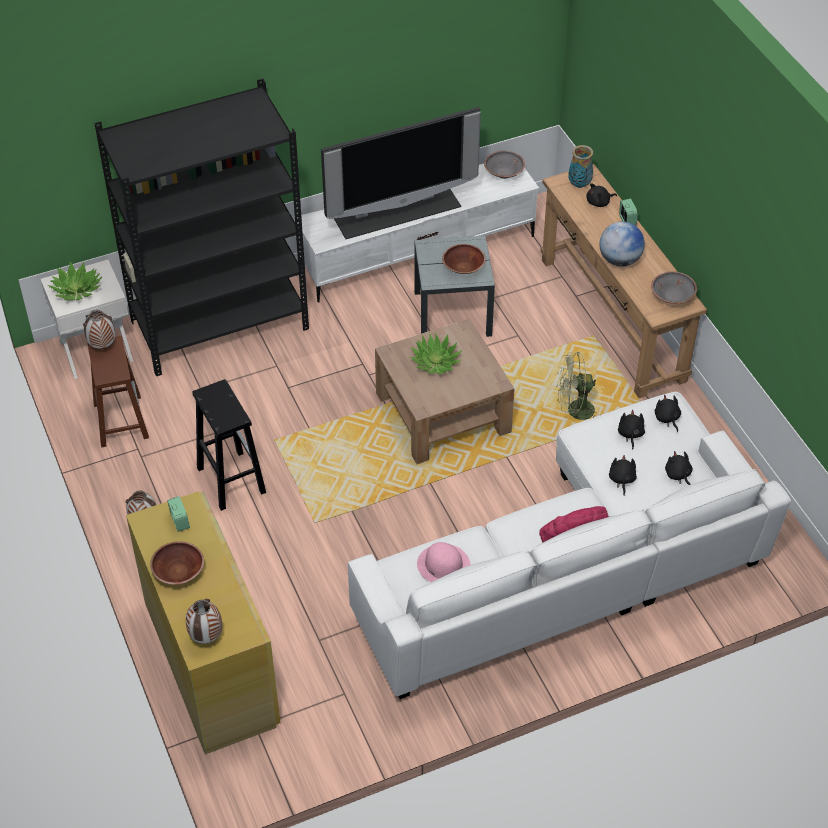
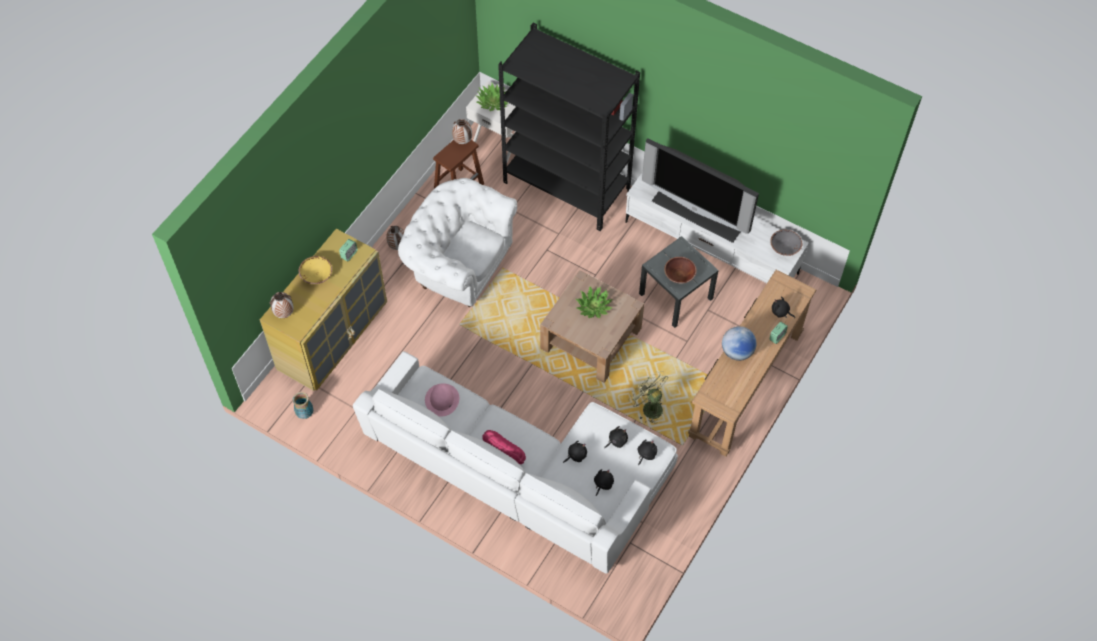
camera: 55 degrees right, 10 degrees up
(178, 572) = (316, 275): brown bowl -> yellow bowl
(230, 479) = (458, 265): black stool -> white armchair
(579, 184) = (788, 292): vase -> vase (305, 414)
(672, 297) = (728, 398): grey bowl -> none

